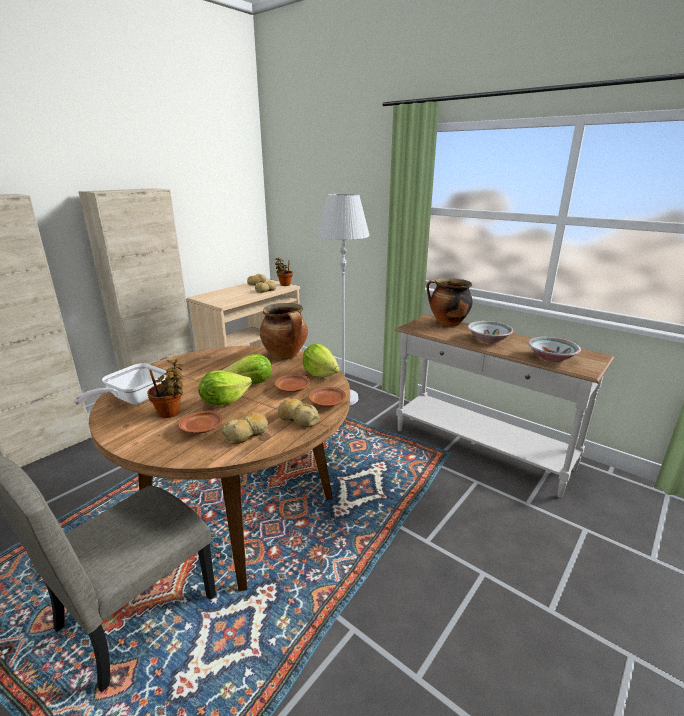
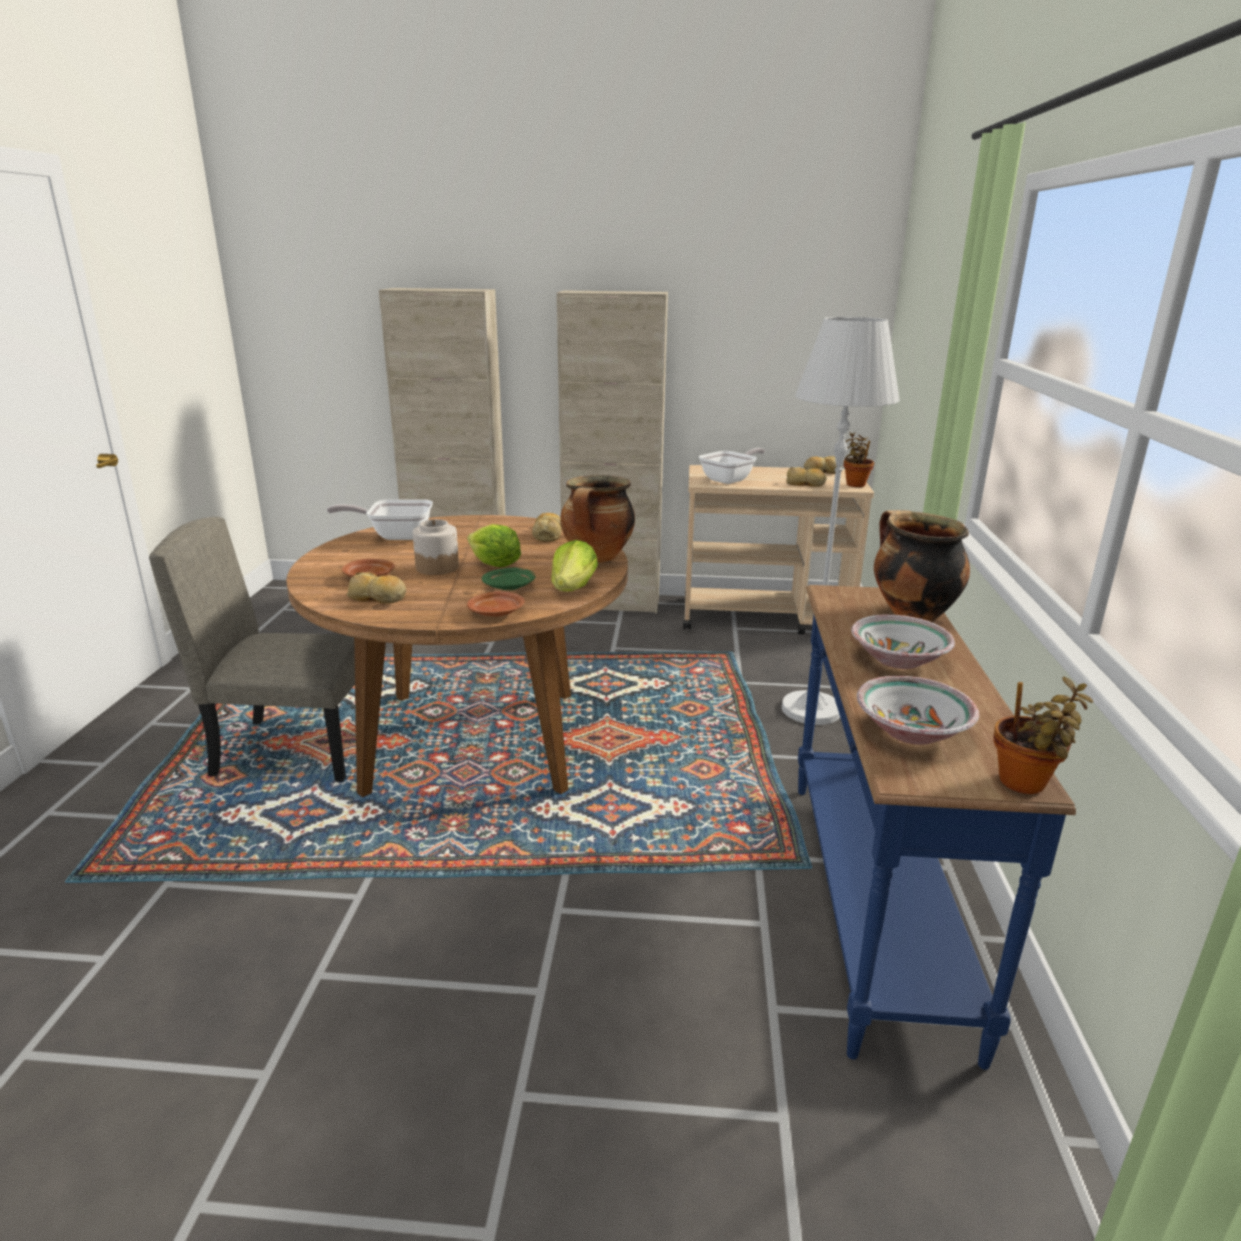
camera: 55 degrees right, 0 degrees up
(171, 413) = (386, 557): potted plant -> potted plant (1025, 785)
(224, 401) = (437, 567): lettuce -> jar
(229, 298) = (731, 479): none -> frying pan
(292, 388) = (509, 587): brown plate -> green plate
(298, 418) = (438, 609): bread -> bread (548, 535)
(480, 449) = (870, 901): white console table -> blue console table

